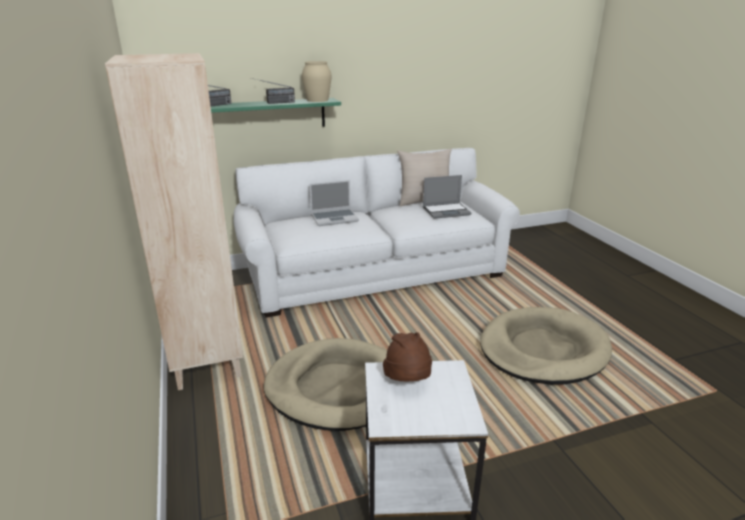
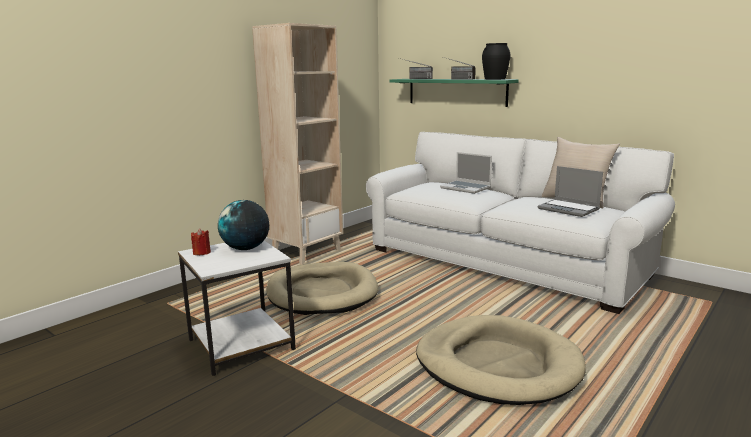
camera: 60 degrees right, 10 degrees down
(317, 100) = (495, 79): beige vase -> black vase
(395, 417) = (202, 253): none -> red candle
(408, 381) = (246, 248): brown hat -> globe

